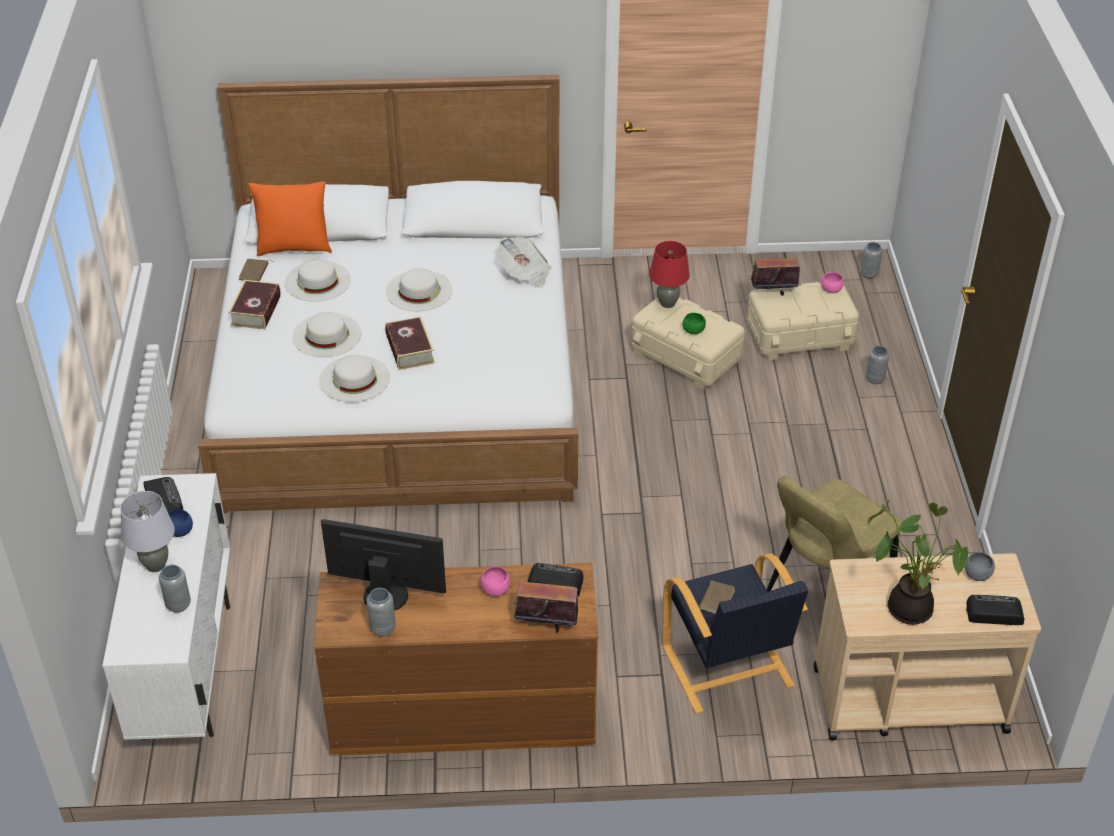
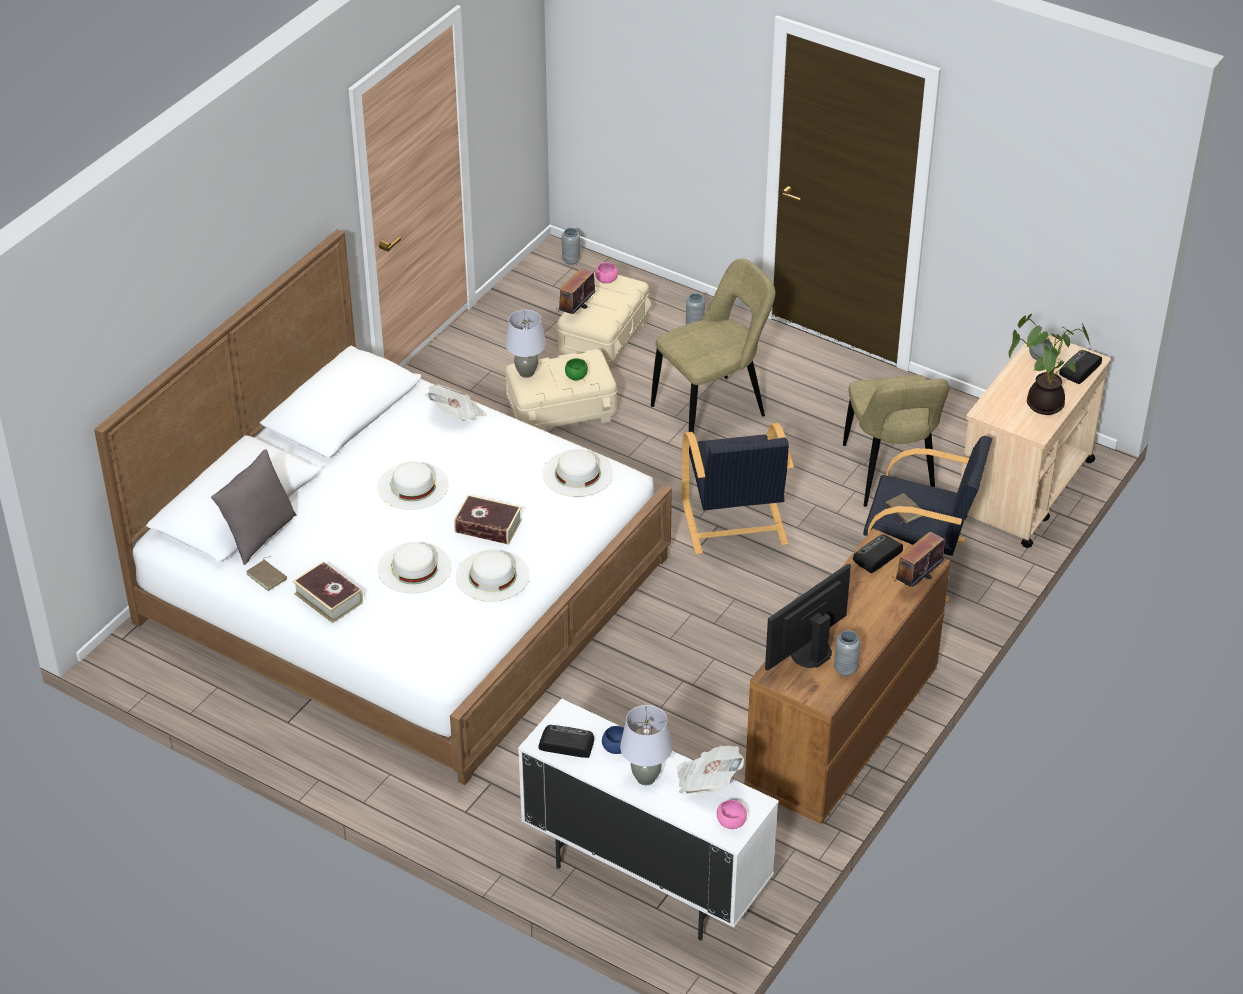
camera: 55 degrees left, 0 degrees up
(178, 605) = (707, 781): grey vase -> newspaper
(294, 247) = (259, 536): orange pillow -> grey pillow
(317, 281) = (328, 541): white hat -> white hat (577, 473)
(495, 589) = (856, 591): pink bowl -> pink bowl (731, 822)
(655, 521) = (734, 524): none -> black armchair
(667, 303) = (526, 373): red table lamp -> grey table lamp
(783, 440) = (713, 409): none -> beige chair

